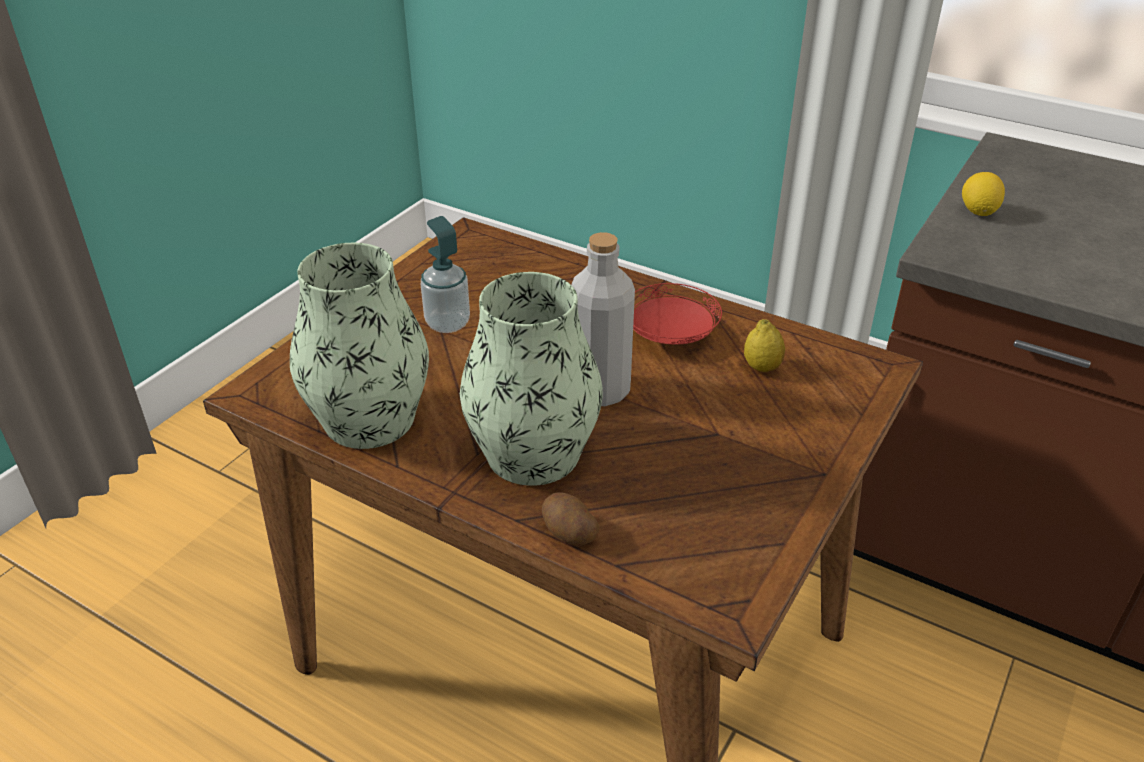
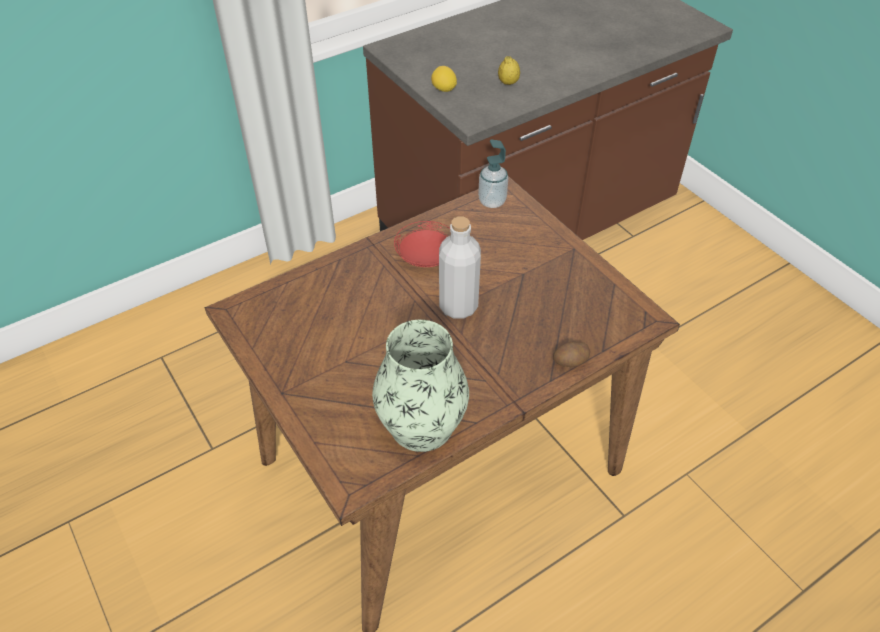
camera: 65 degrees left, 10 degrees up
(448, 323) = (341, 355): soap dispenser -> soap dispenser (492, 201)
(533, 453) = (499, 355): vase -> none
(762, 367) = (478, 233): lemon -> lemon (508, 83)

